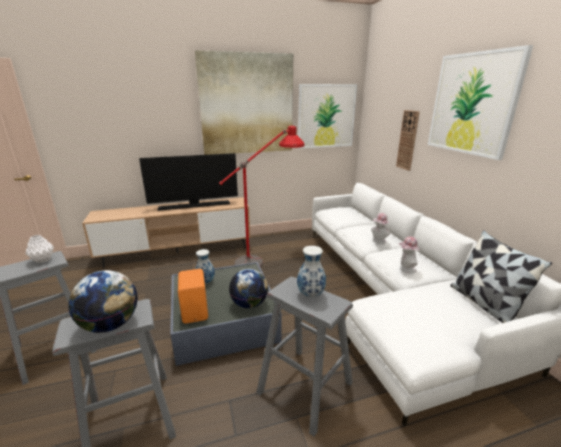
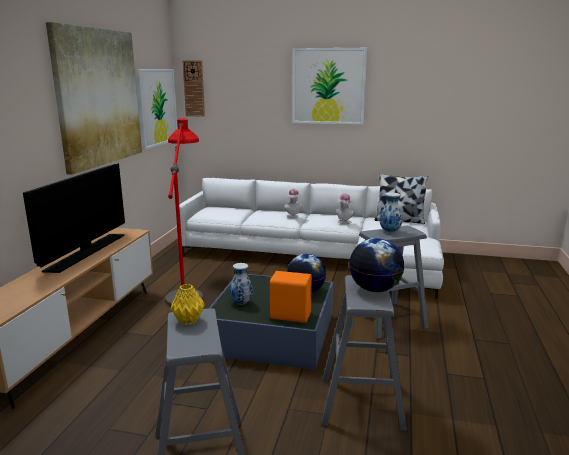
camera: 60 degrees left, 5 degrees down
(43, 260) = (188, 320): white vase -> yellow vase
(407, 140) = (262, 122): wall clock -> wall clock (194, 88)

